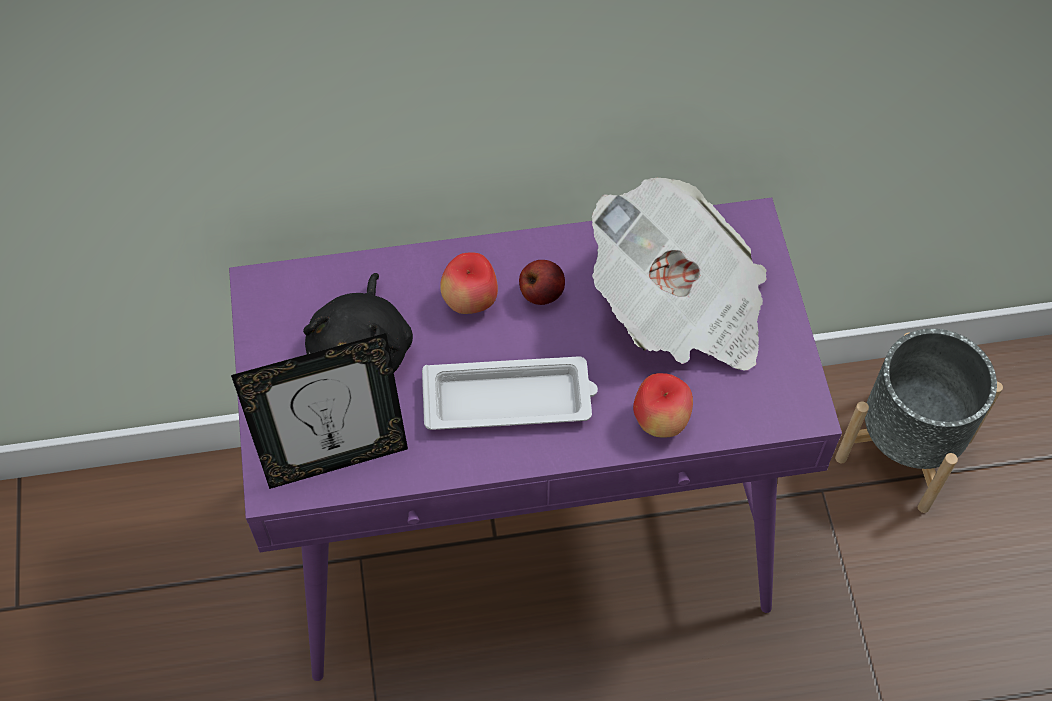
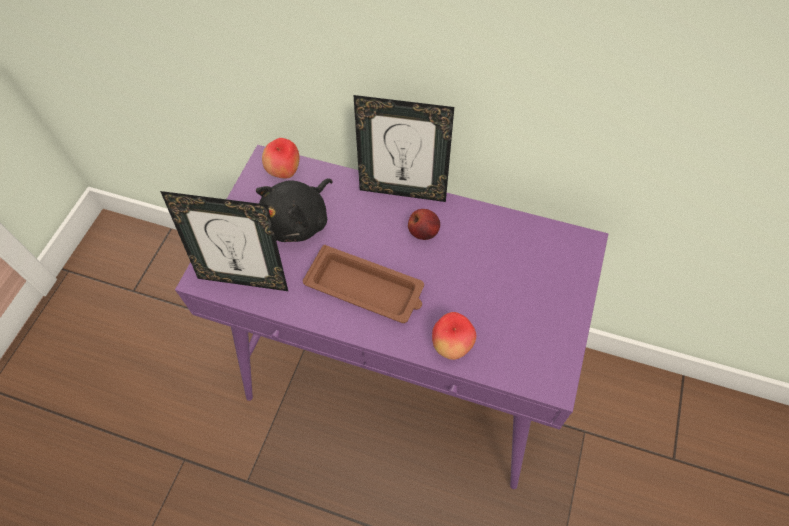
camera: 30 degrees right, 0 degrees up
(470, 301) = (378, 219): apple -> apple (285, 172)
(480, 247) = (403, 190): none -> picture frame
(510, 399) = (366, 289): white tray -> brown tray
(679, 306) = (507, 277): newspaper -> none
(904, 448) = (650, 430): grey planter -> none

